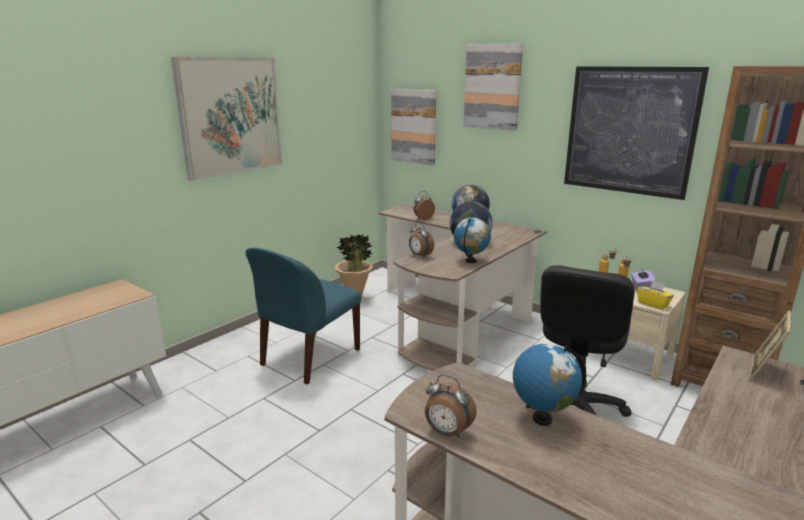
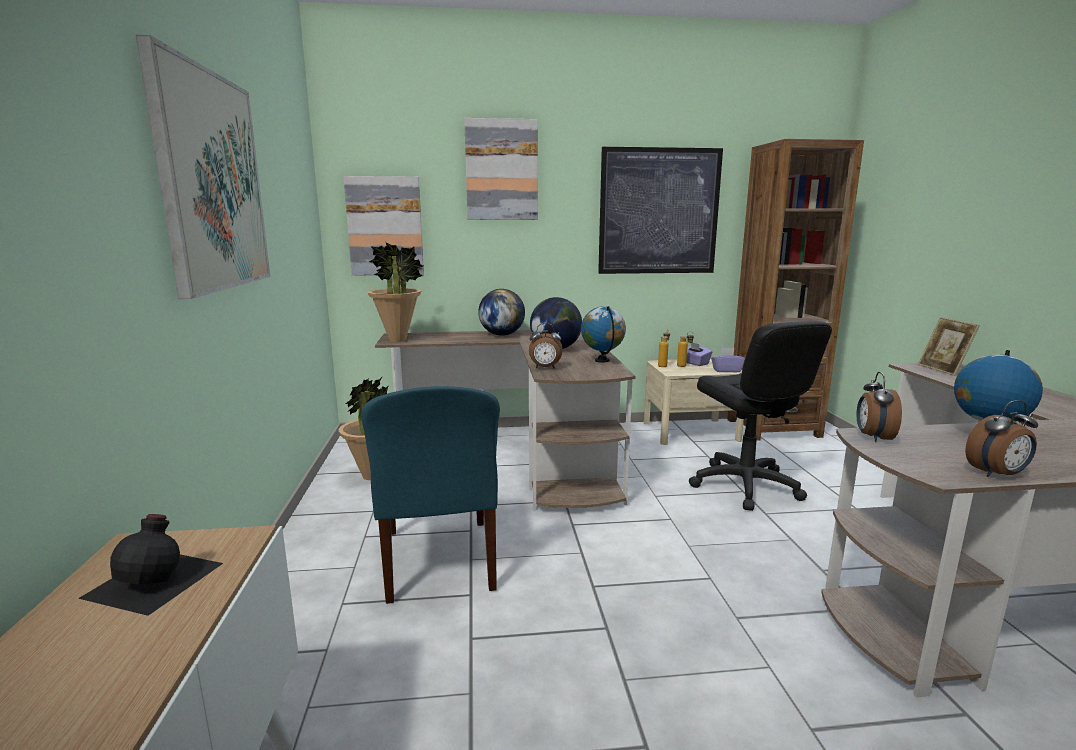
camera: 45 degrees left, 5 degrees down
(100, 298) = (157, 579): none -> black bottle
(399, 211) = (398, 340): none -> potted plant
(423, 219) = (447, 341): alarm clock -> alarm clock (873, 437)
(653, 304) = (726, 370): yellow tissue box -> purple tissue box

